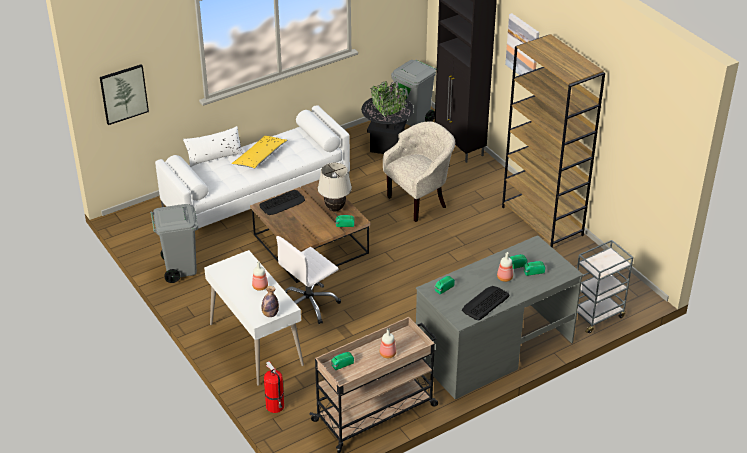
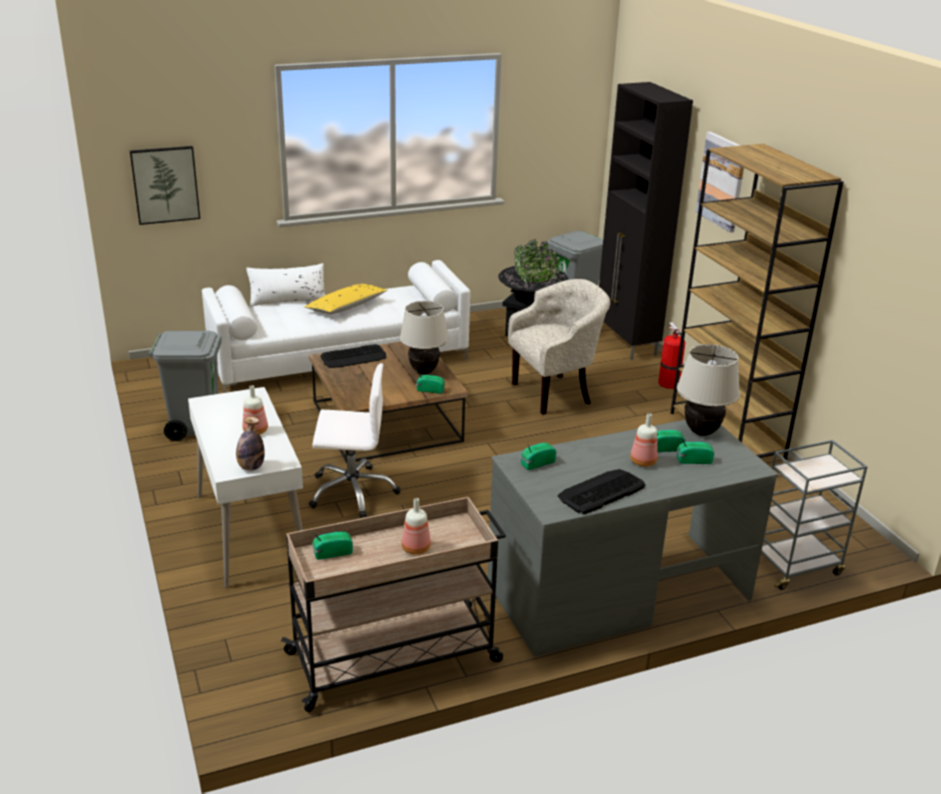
camera: 10 degrees right, 10 degrees down
(275, 406) = (238, 622): fire extinguisher -> fire extinguisher (669, 384)
(309, 304) = (352, 492): white office chair -> white office chair turned 150 degrees counterclockwise
(534, 249) = (701, 432): none -> beige table lamp

